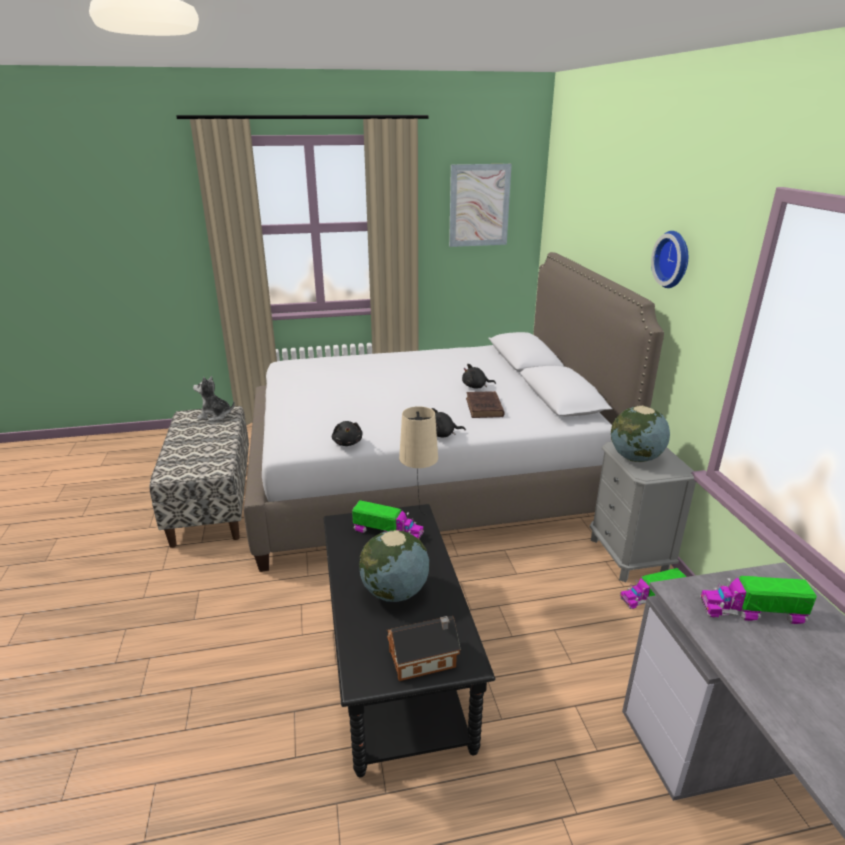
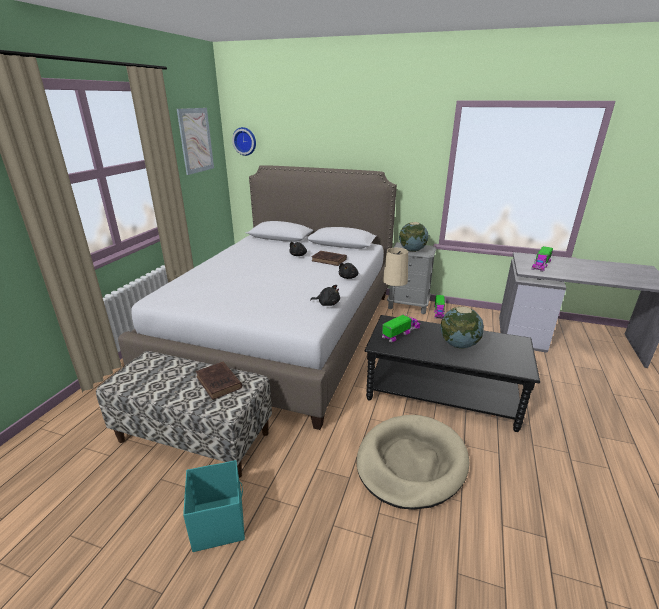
camera: 60 degrees left, 0 degrees up
(116, 558) = (219, 521): none -> turquoise storage box
(207, 456) = (219, 383): none -> brown book
(215, 415) = (144, 367): plush toy -> none
(236, 664) = (411, 463): none -> beige dog bed
(425, 658) = (514, 350): toy house -> none
(674, 259) = (387, 147): wall clock -> wall clock (245, 141)

